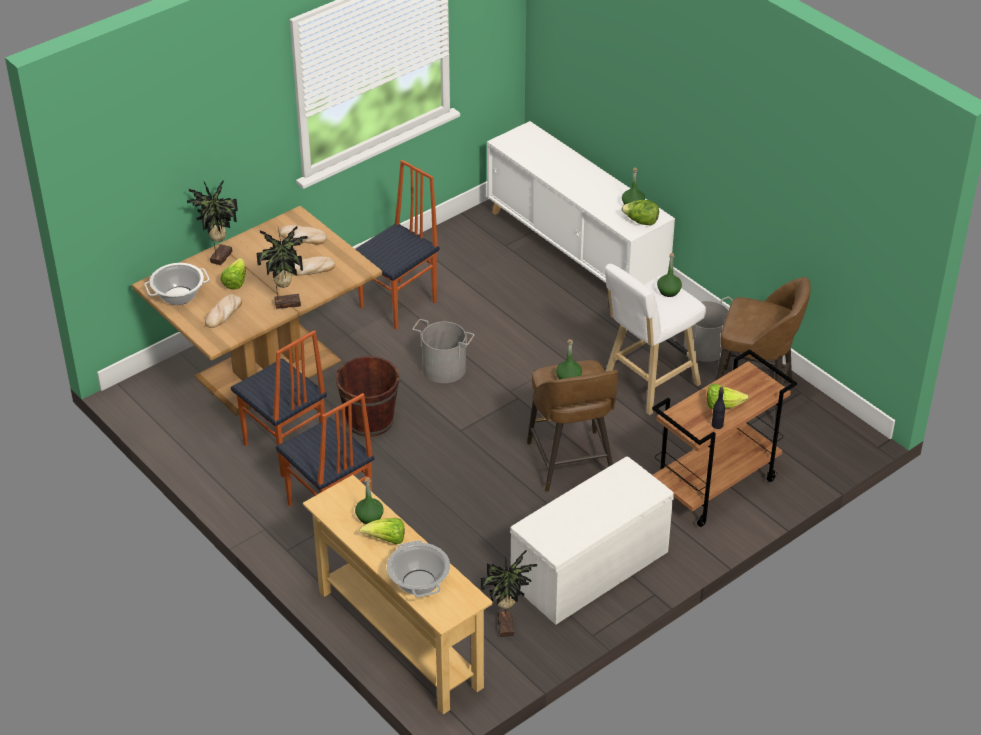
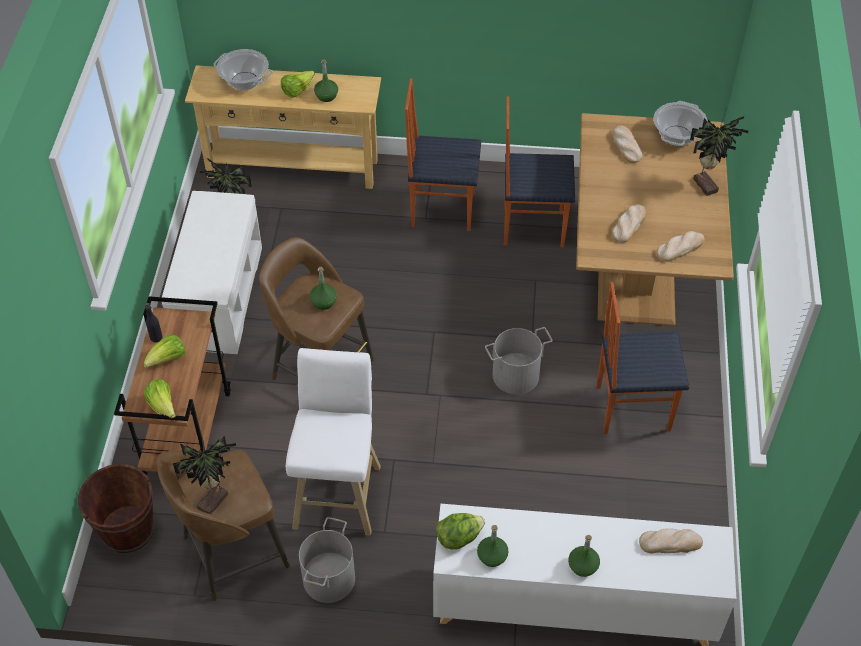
camera: 135 degrees right, 10 degrees up
(235, 282) = (660, 174): lettuce -> lettuce (163, 406)
(286, 302) = (599, 185): potted plant -> potted plant (215, 502)
(370, 421) = (507, 289): brown bucket -> brown bucket (127, 530)
(399, 305) = (631, 407): chair -> chair turned 90 degrees clockwise
(529, 154) = (670, 543): none -> bread
(669, 291) = (331, 450): green bottle -> green bottle (582, 566)

